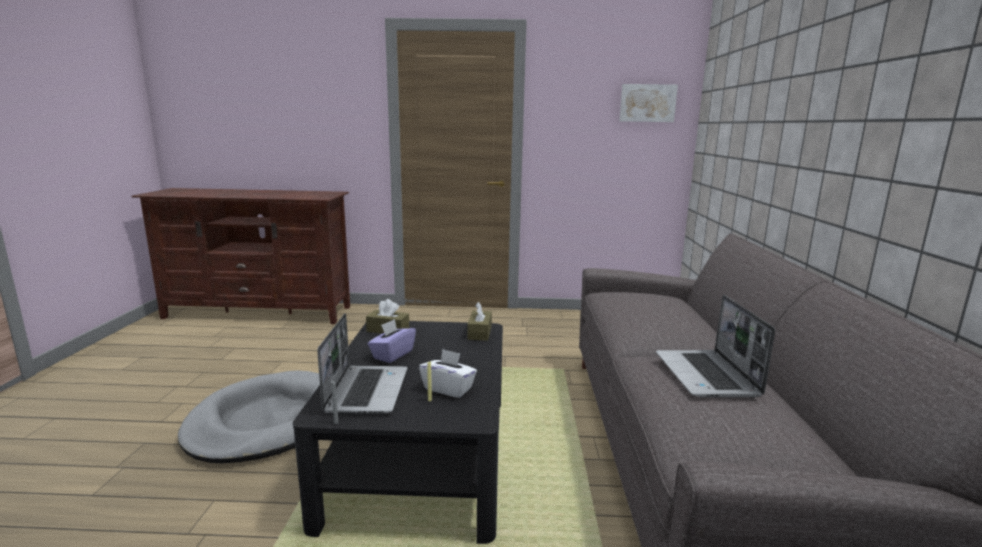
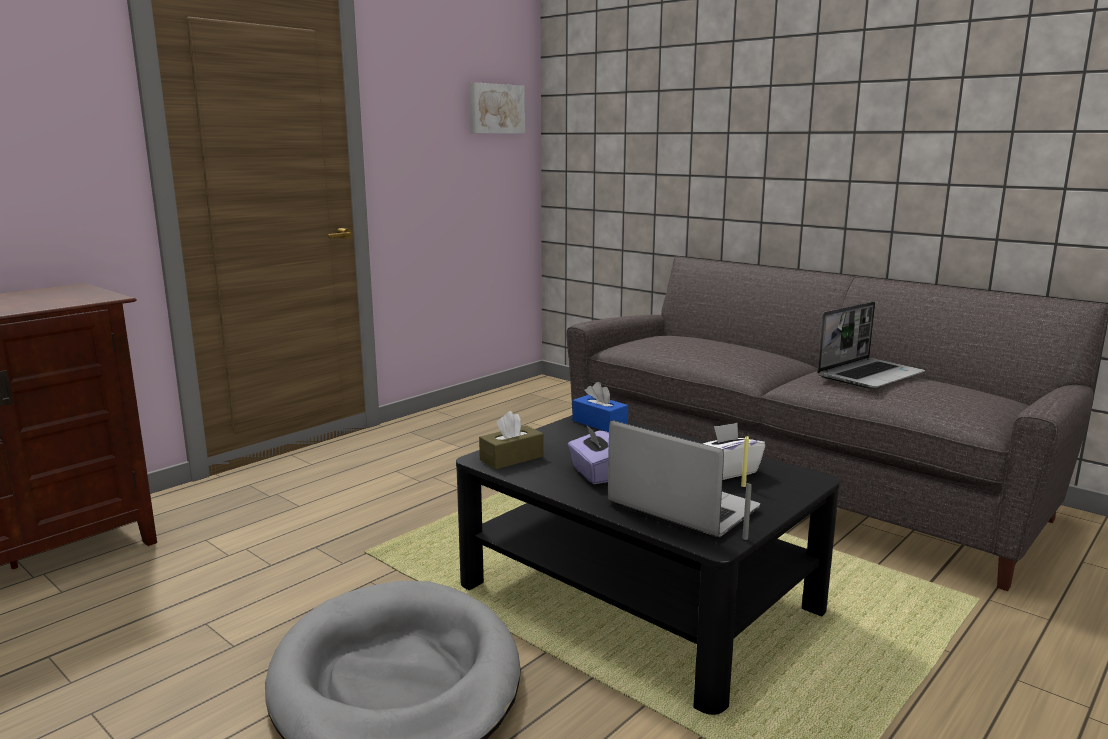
camera: 50 degrees left, 0 degrees up
(479, 332) = (599, 423): brown tissue box -> blue tissue box
(707, 376) = (869, 375): laptop -> laptop turned 75 degrees counterclockwise

